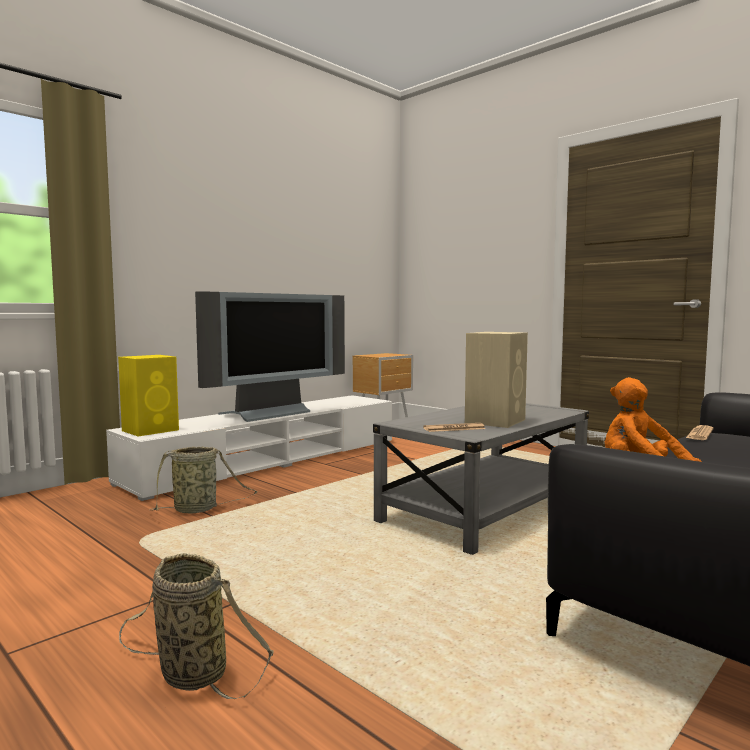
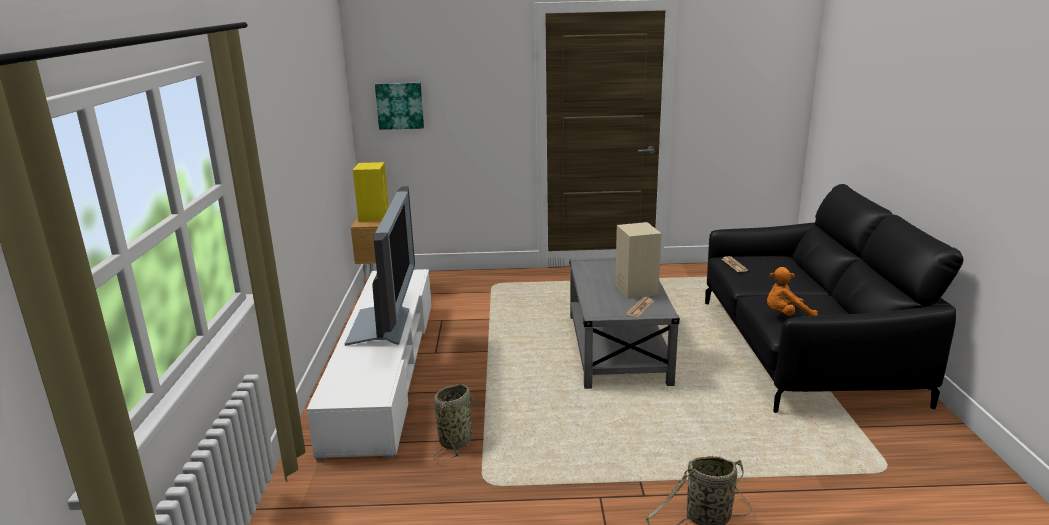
camera: 45 degrees left, 15 degrees up
(151, 430) = (354, 390): yellow speaker -> yellow speaker (374, 216)
(434, 257) = (400, 105): none -> picture

